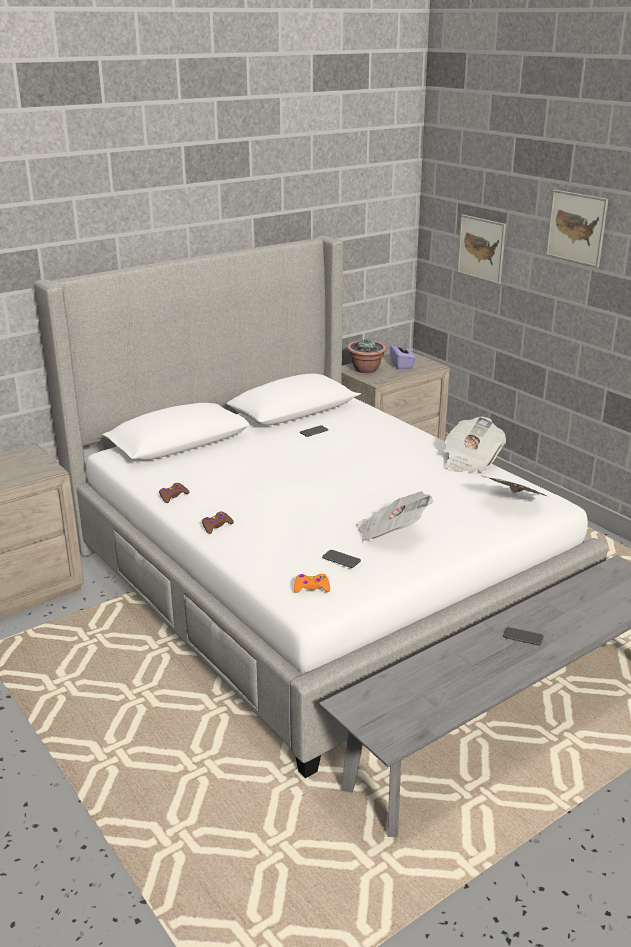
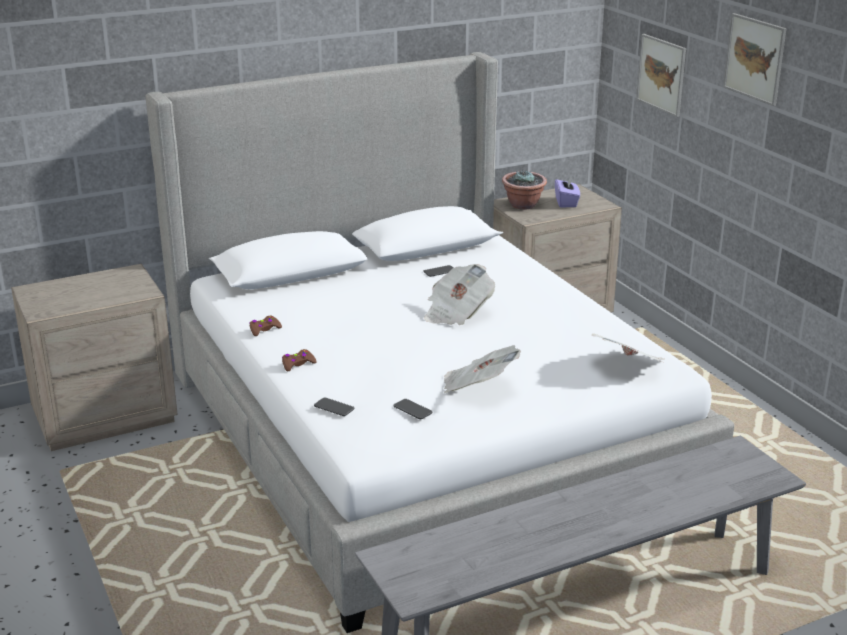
camera: 10 degrees right, 0 degrees up
(311, 587) = (371, 435): orange game controller -> none
(470, 461) = (599, 317): newspaper -> newspaper (457, 313)
(523, 637) = (595, 510): phone -> phone (334, 407)

